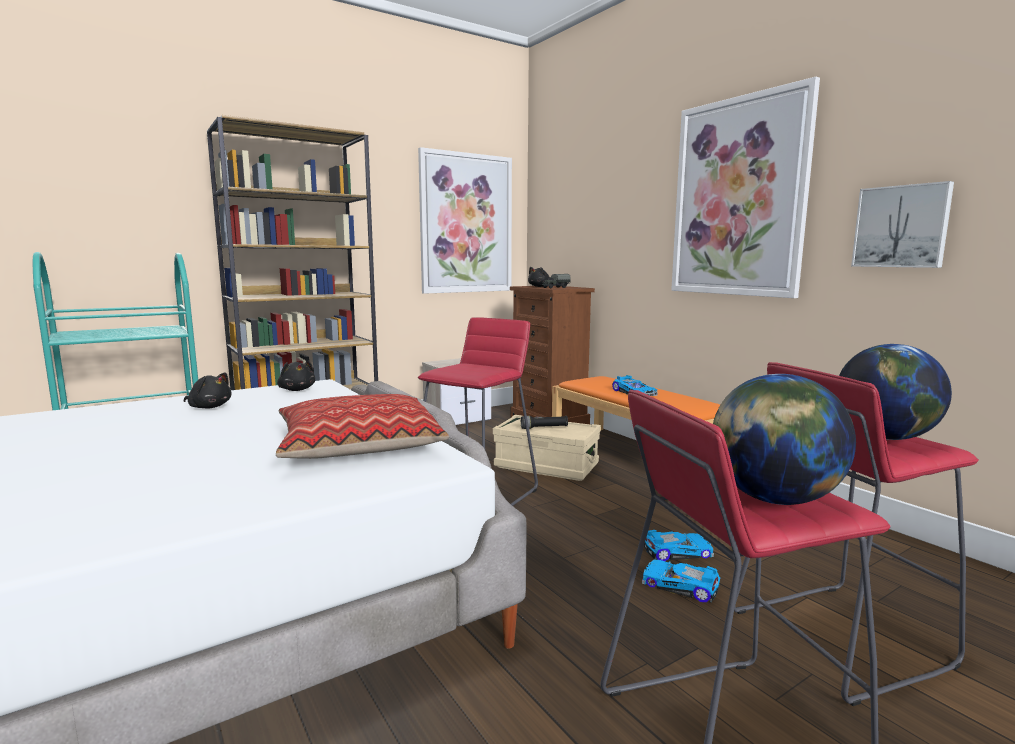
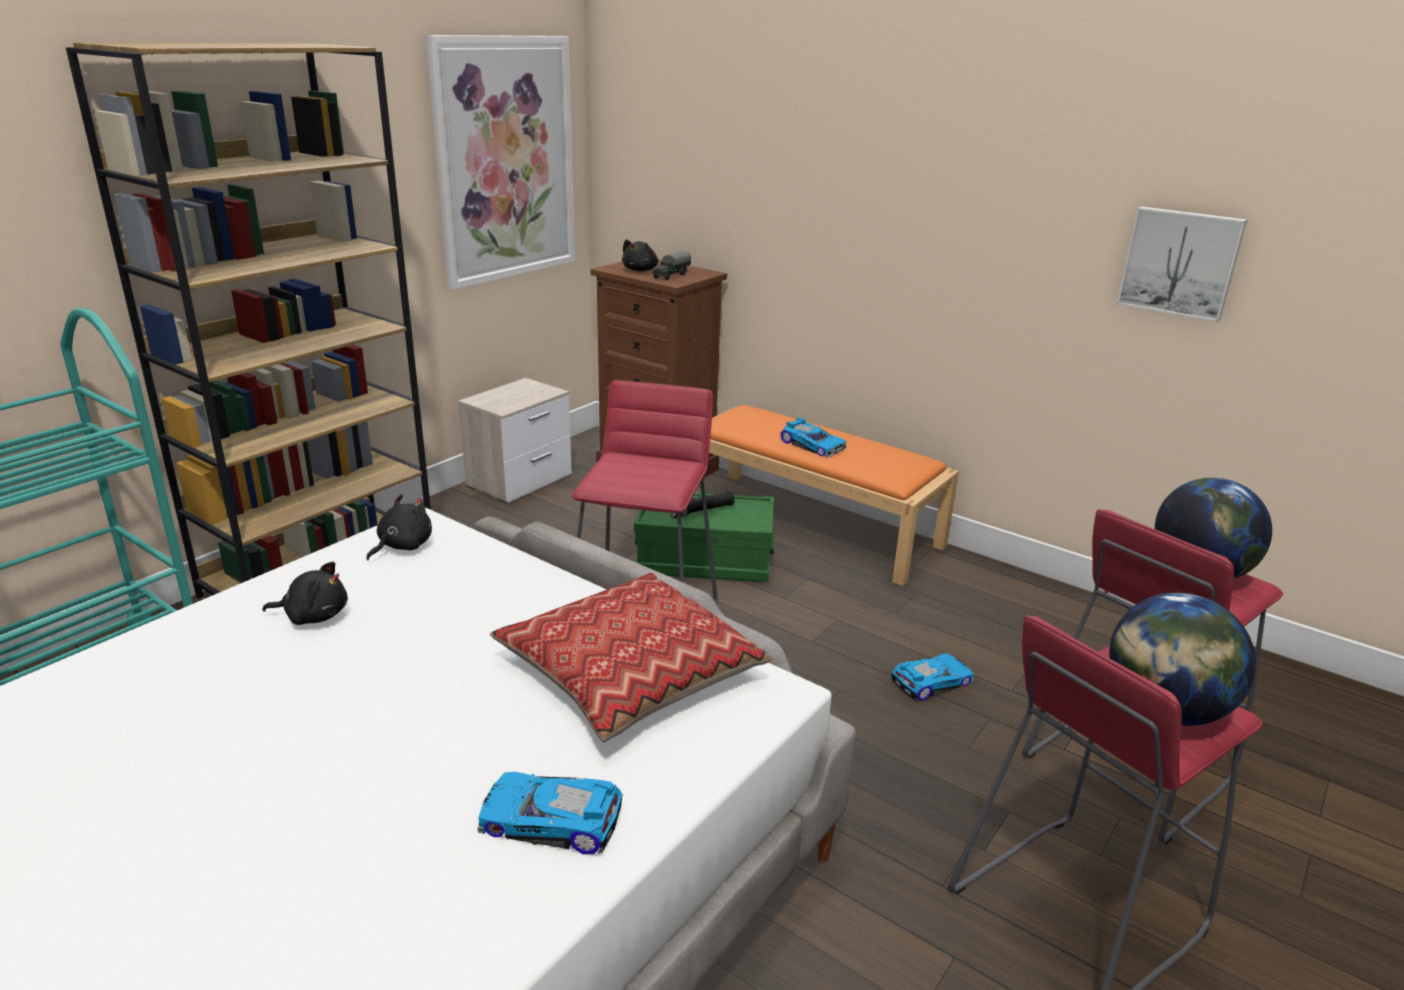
camera: 20 degrees left, 15 degrees up
(297, 390) = (402, 546): black plush toy -> black plush toy turned 90 degrees counterclockwise
(546, 466) = (704, 560): beige storage box -> green storage box
(680, 586) = (957, 733): toy car -> toy car (550, 822)
(738, 198) = (967, 181): picture -> none

